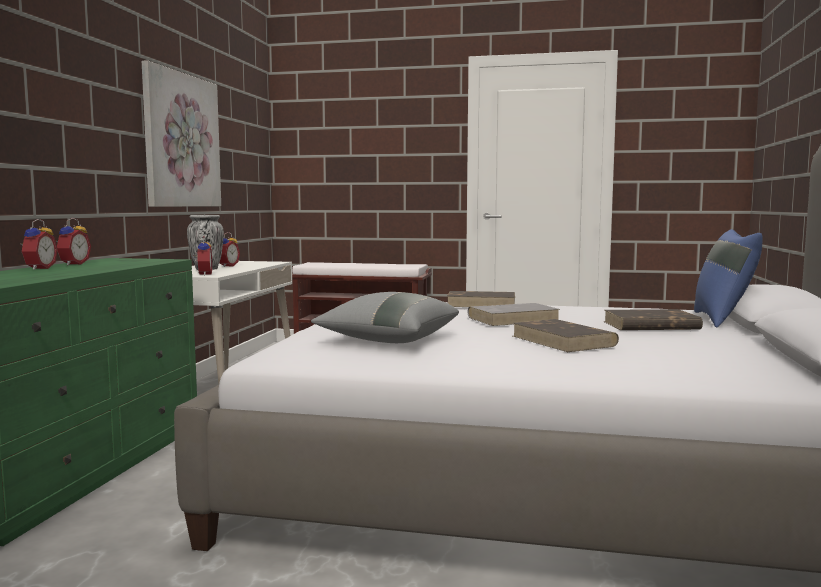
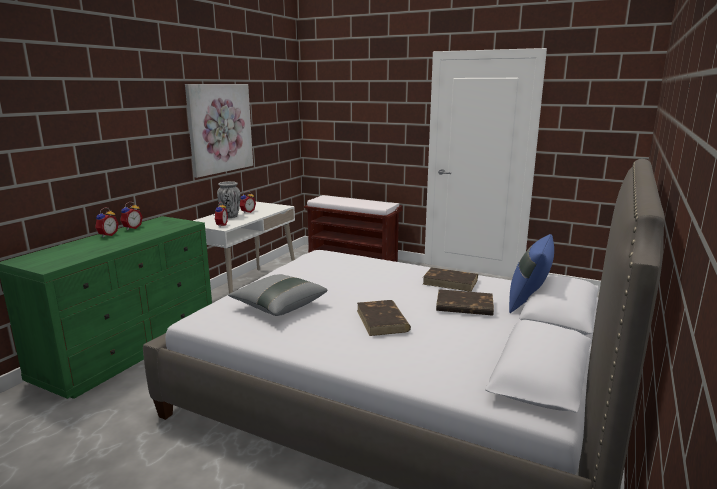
camera: 15 degrees right, 10 degrees up
(482, 304) = (380, 265): brown book -> brown book (451, 282)
(513, 319) = (379, 288): grey book -> none

